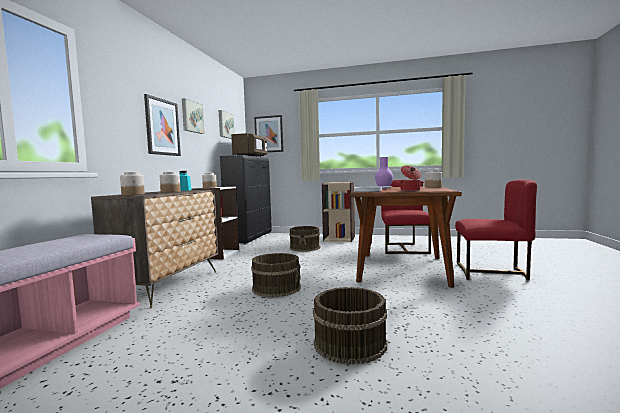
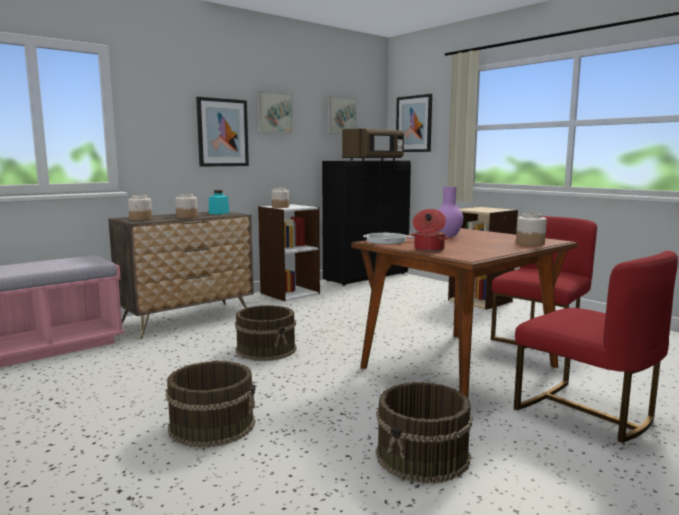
camera: 35 degrees right, 5 degrees up
(305, 247) = (403, 305): brown bucket -> brown bucket (423, 456)

